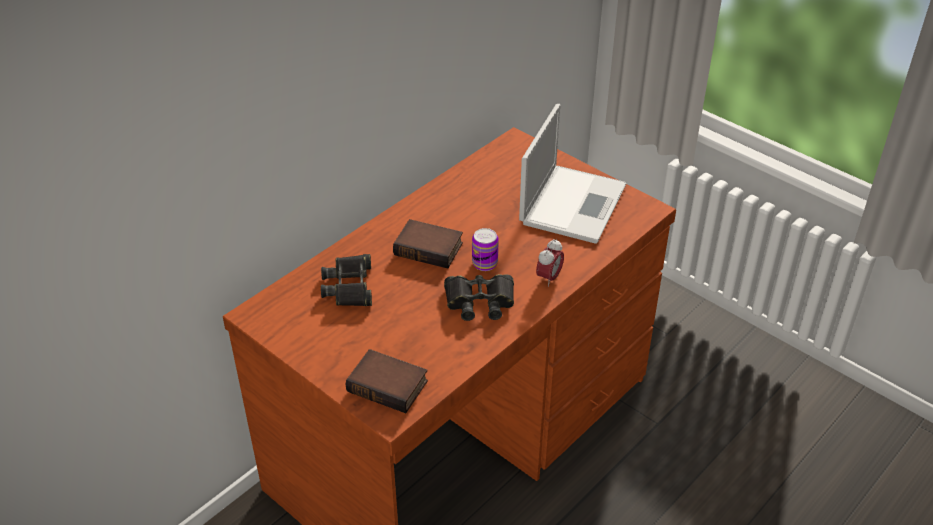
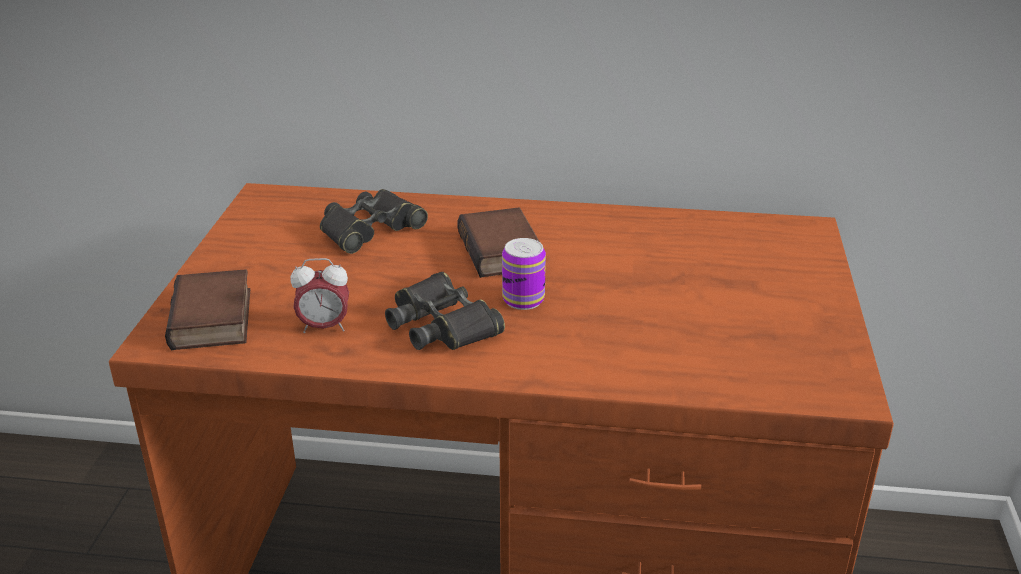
camera: 55 degrees right, 10 degrees down
(549, 278) = (558, 361): alarm clock -> alarm clock (324, 327)
(573, 203) = (751, 320): laptop -> none

